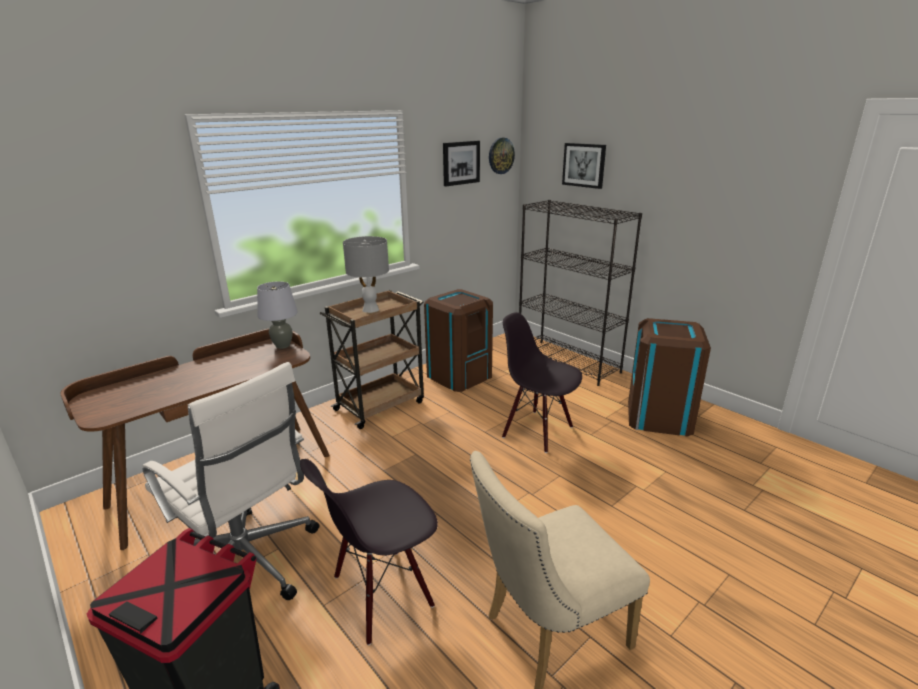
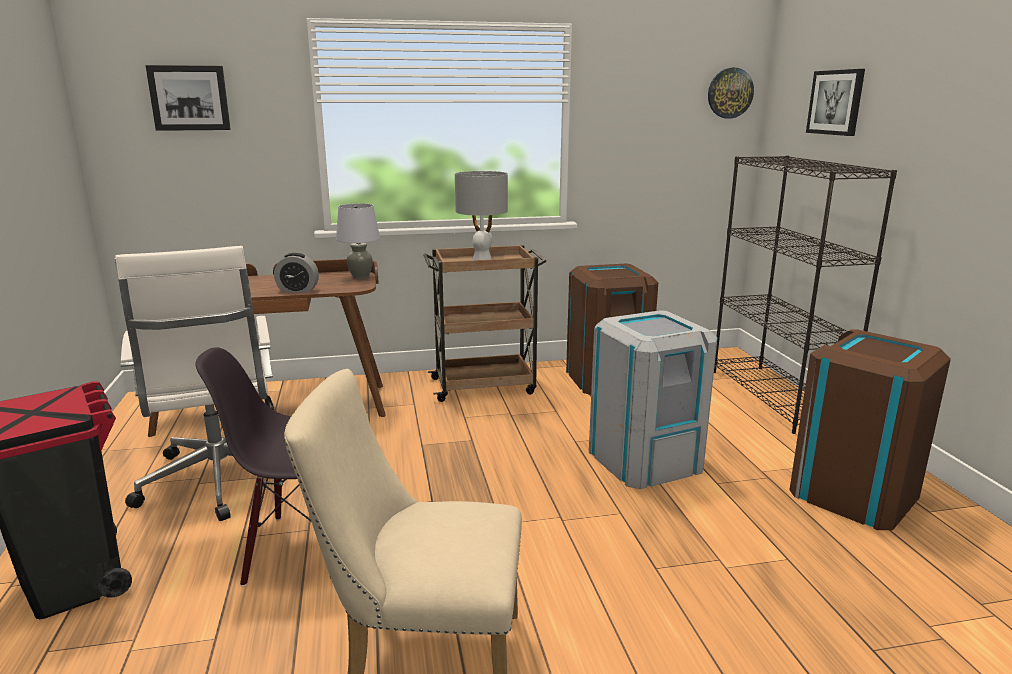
camera: 30 degrees right, 5 degrees down
(246, 373) = (298, 290): none -> alarm clock
(460, 163) = (659, 97): picture -> picture (189, 98)
(538, 431) = (645, 459): black chair -> grey trash can

